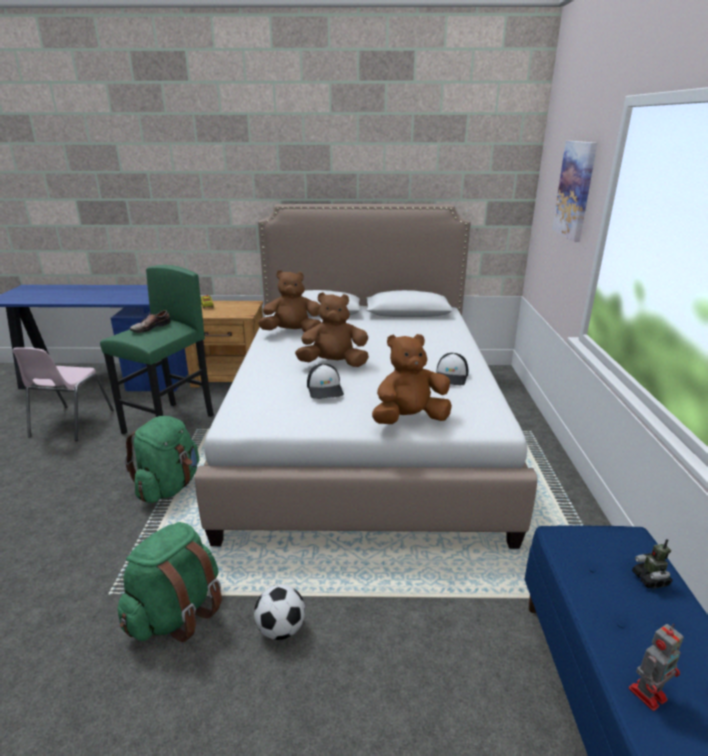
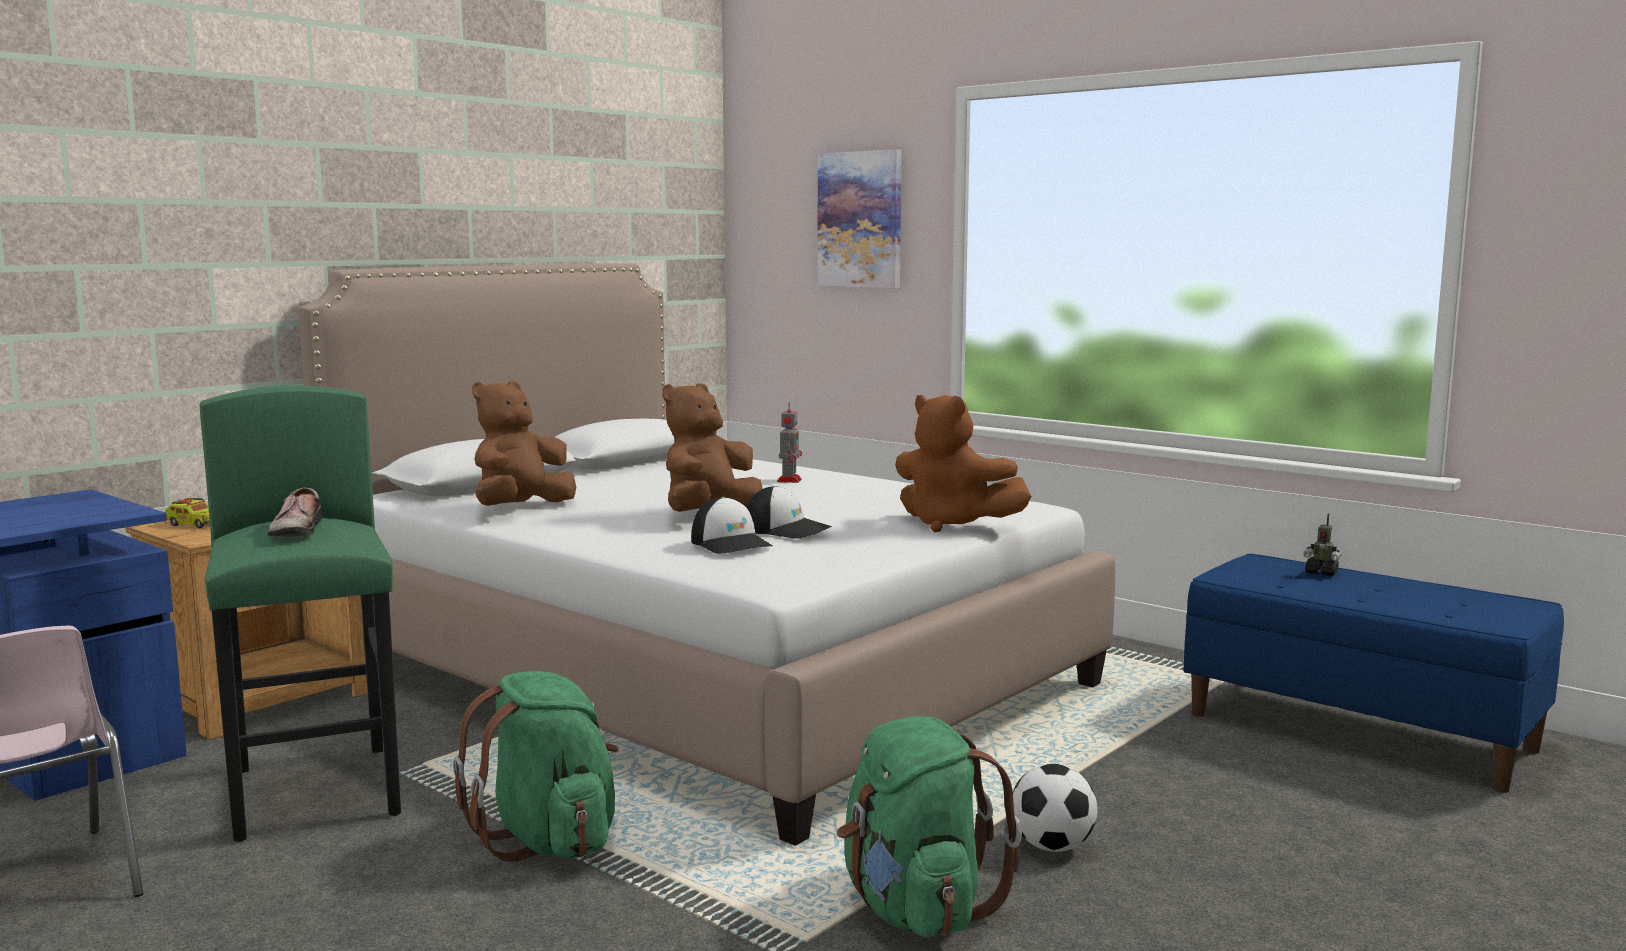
camera: 50 degrees left, 15 degrees down
(410, 419) = (953, 524): brown plush toy -> brown plush toy turned 75 degrees counterclockwise
(451, 376) = (881, 491): cap -> cap (731, 543)
(648, 693) = (1447, 613): toy robot -> toy robot (789, 480)

